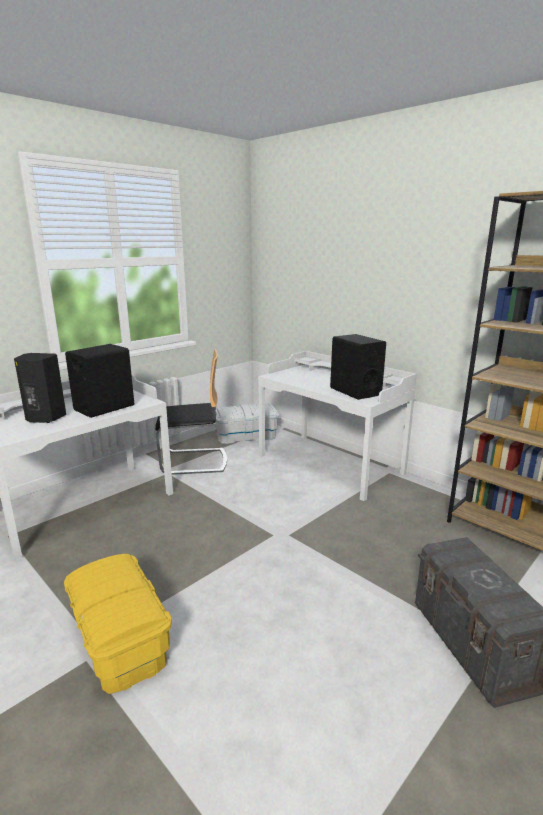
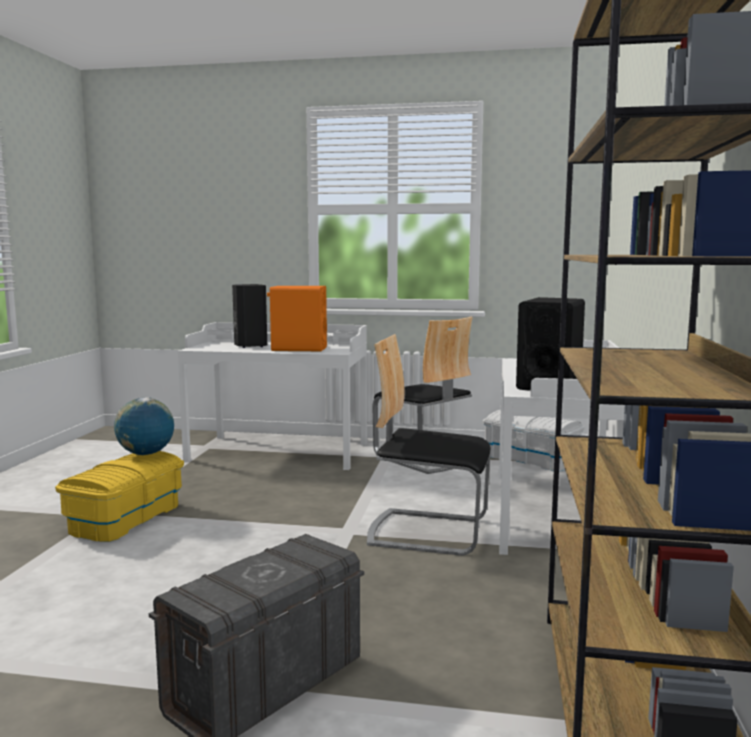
camera: 55 degrees right, 10 degrees down
(102, 568) = (146, 454): none -> globe
(104, 408) = (299, 349): black speaker -> orange speaker
(312, 508) = (428, 531): none -> chair

